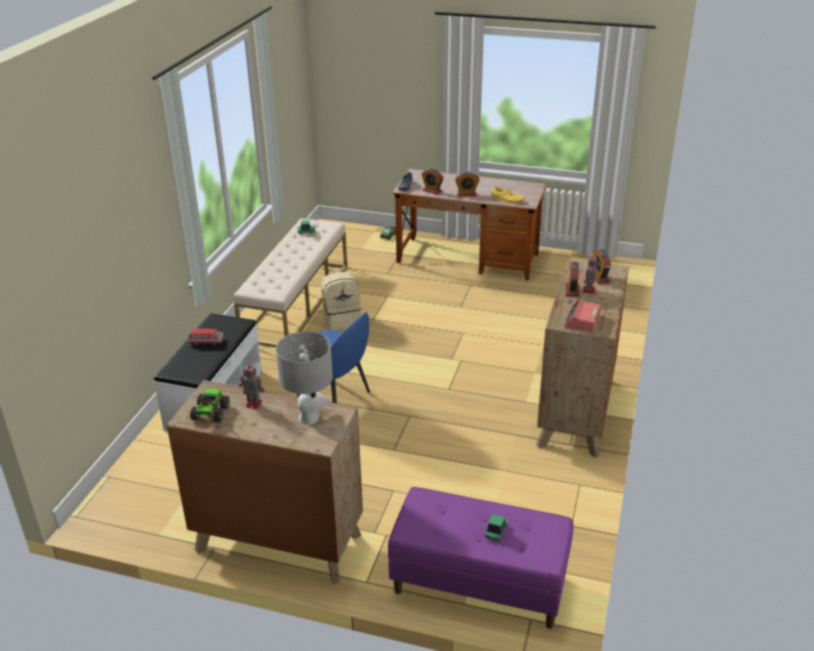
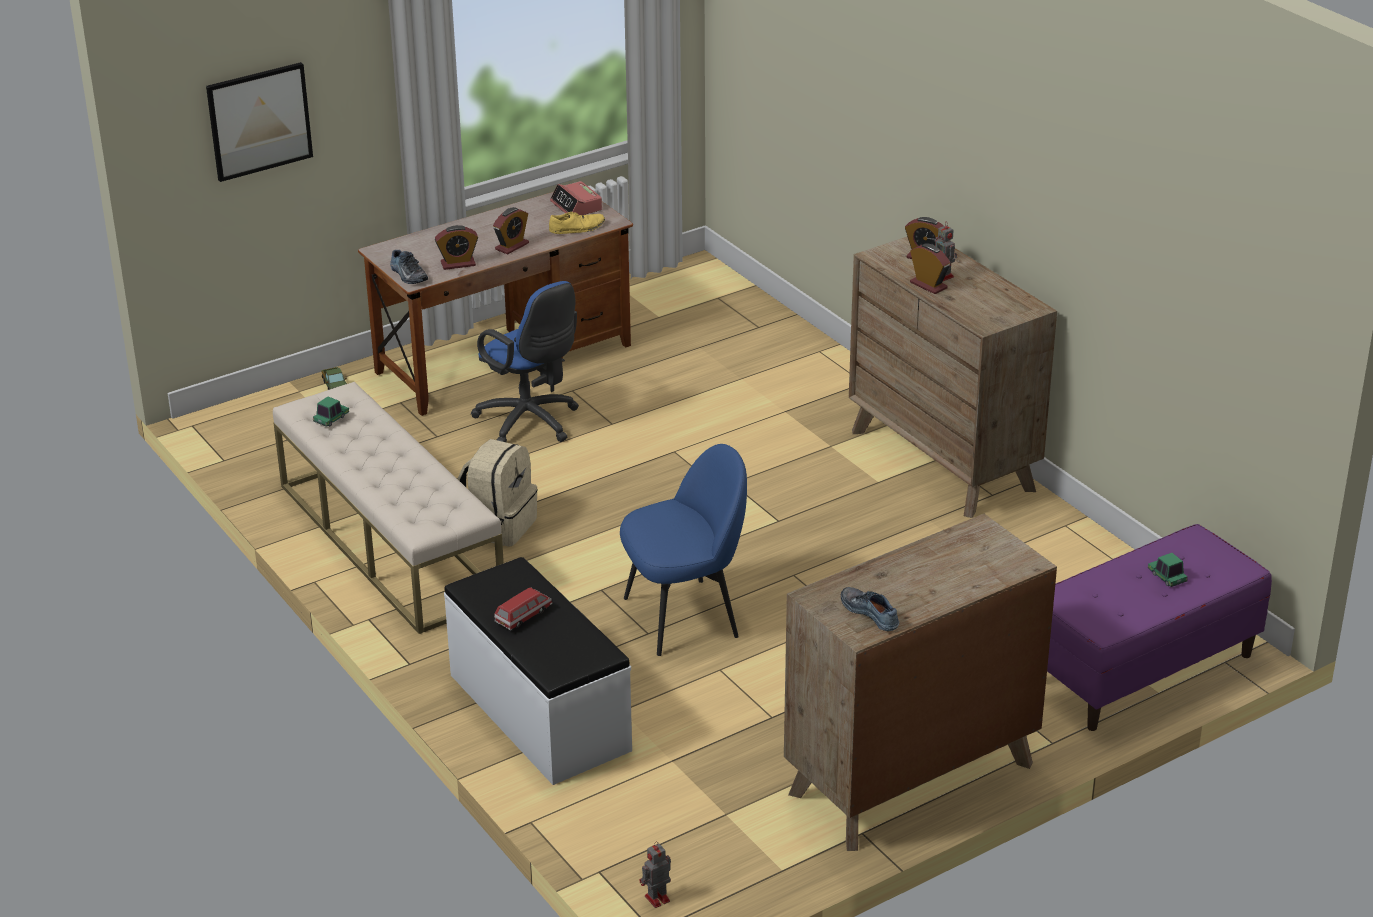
camera: 50 degrees left, 0 degrees up
(210, 413) = (871, 613): toy truck -> shoe
(253, 404) = (888, 577): toy robot -> toy robot (656, 899)
(309, 418) = (966, 551): grey table lamp -> none
(373, 83) = (259, 121): none -> picture
(430, 288) = (531, 423): none -> blue office chair
(582, 321) = (998, 310): alarm clock -> alarm clock (576, 206)

